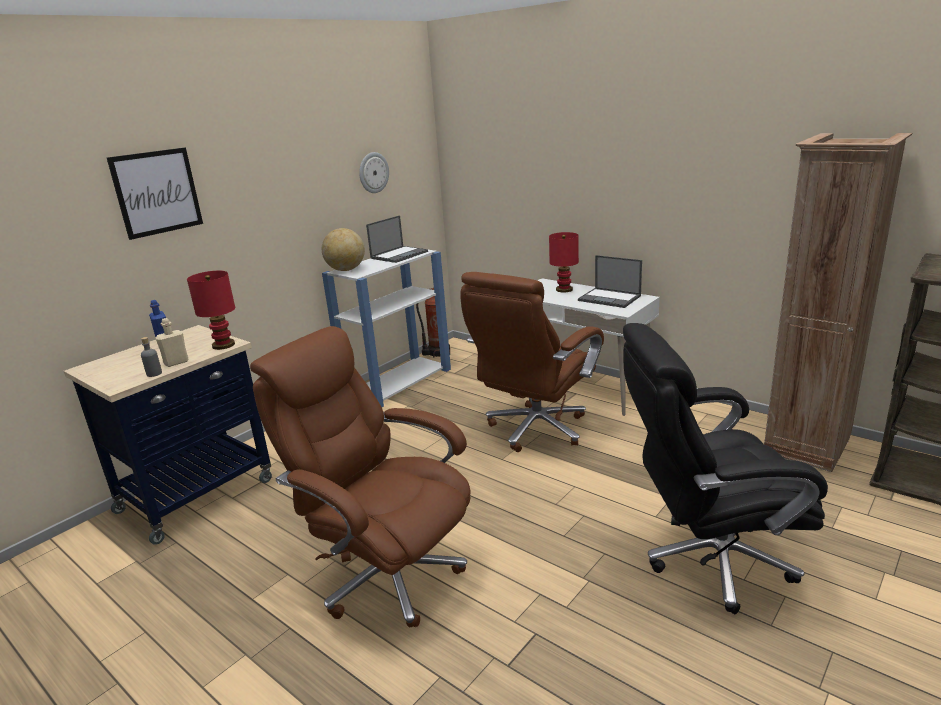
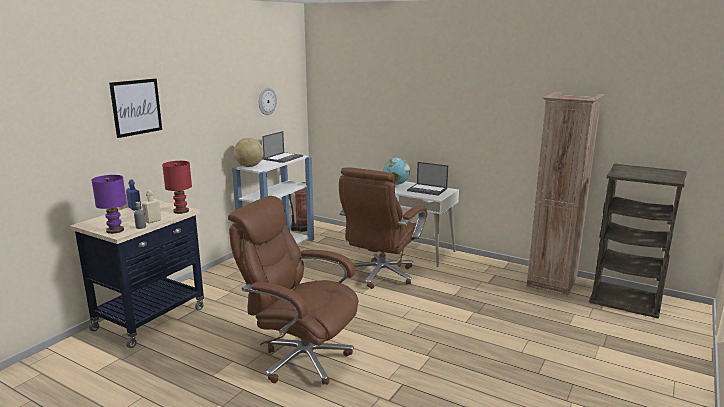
camera: 10 degrees left, 5 degrees down
(116, 380) = (115, 230): none -> purple table lamp
(563, 289) = (396, 184): red table lamp -> globe
(709, 562) = (500, 344): black office chair -> none

